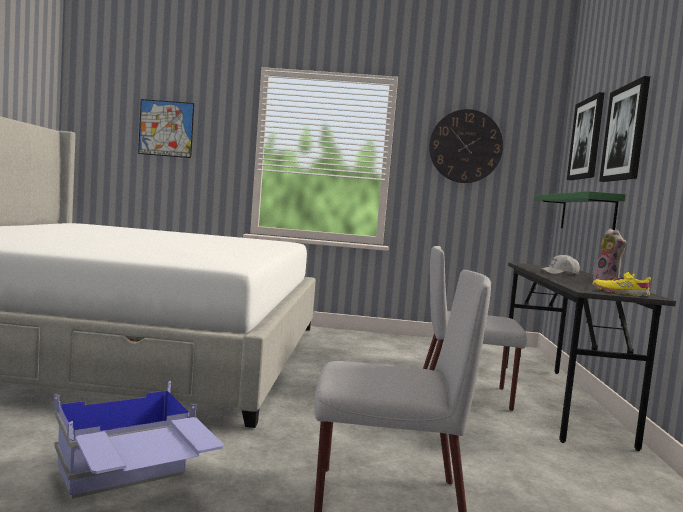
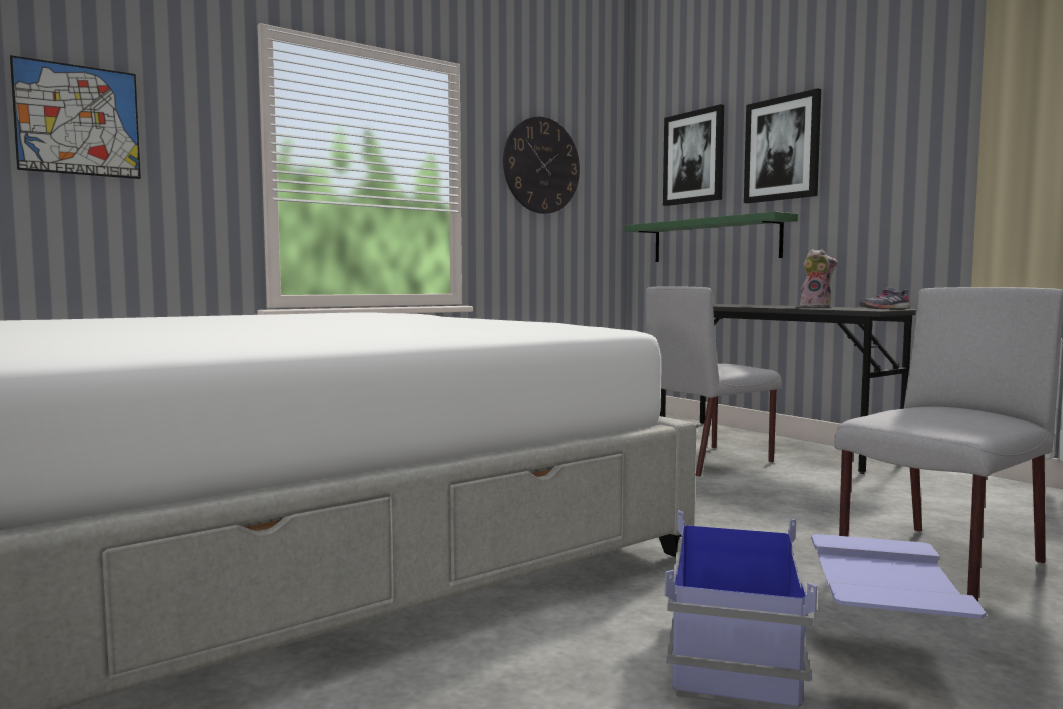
camera: 40 degrees left, 0 degrees up
(559, 273) = (745, 305): white cap -> none
(620, 293) = (884, 309): yellow shoe -> grey shoe

